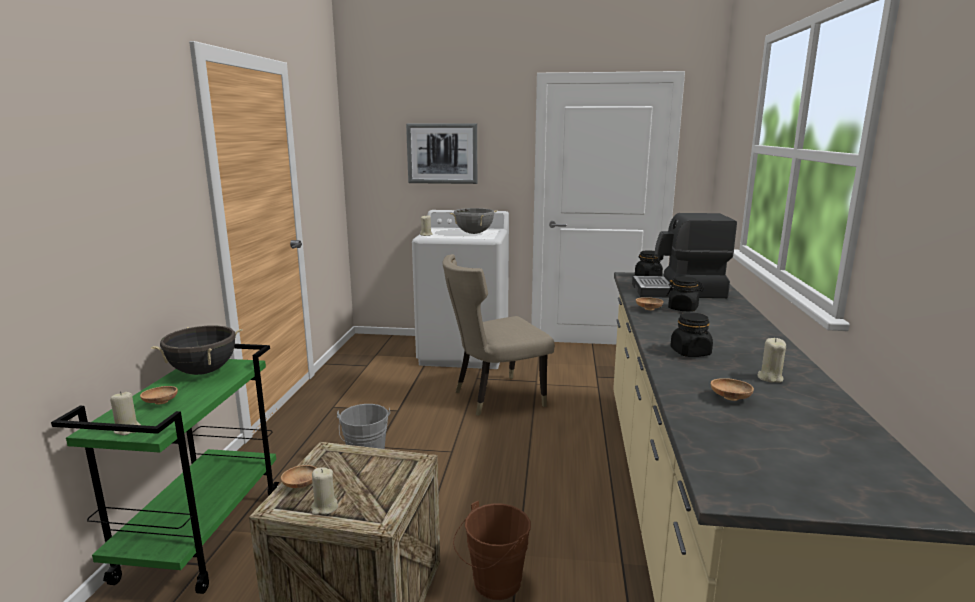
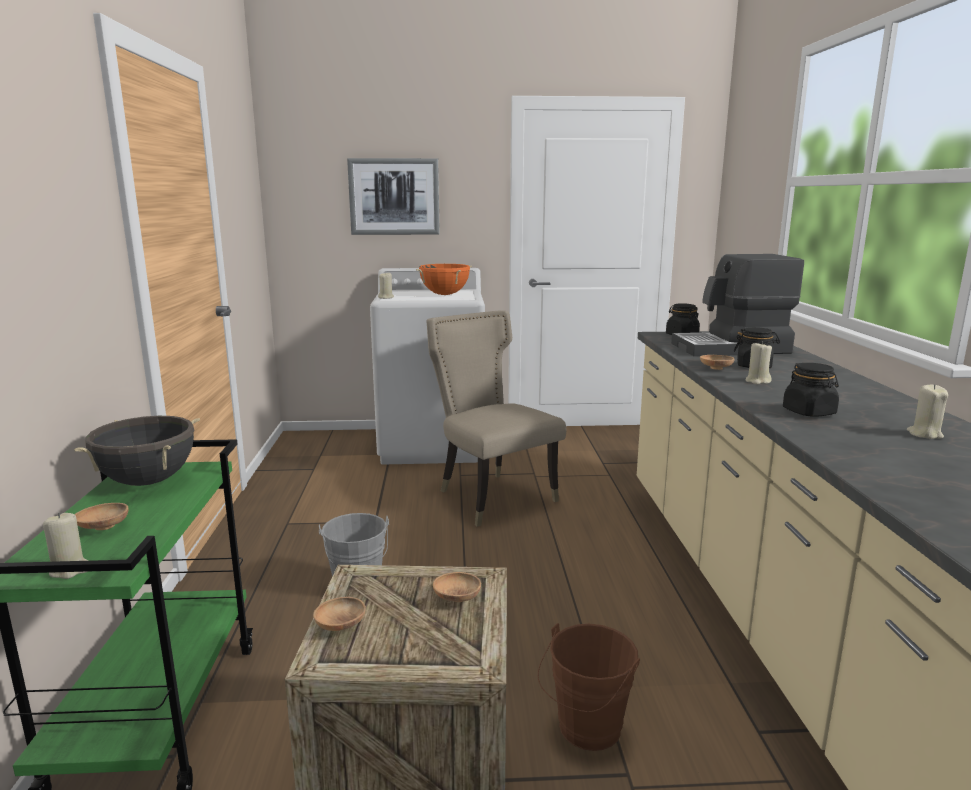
camera: 10 degrees left, 0 degrees up
(324, 507) = (390, 653): beige candle -> beige candle (757, 381)
(473, 233) = (444, 294): grey cooking pot -> orange cooking pot
(494, 397) = (491, 496): beige chair -> beige chair turned 90 degrees clockwise
(730, 398) = (905, 460): brown bowl -> brown bowl (457, 598)

